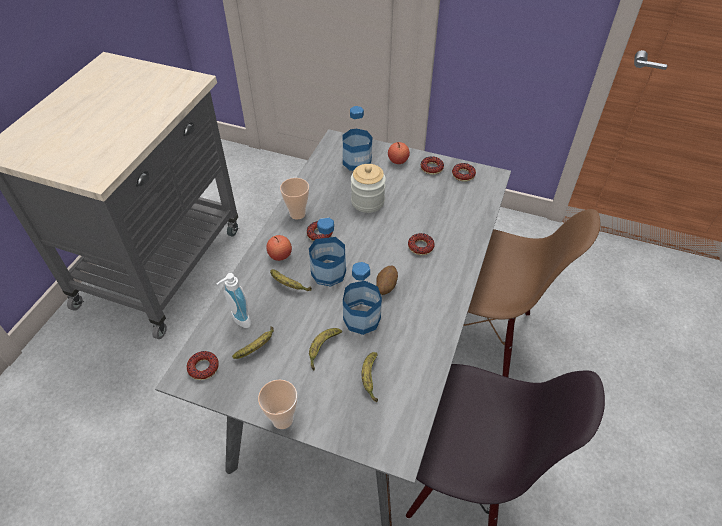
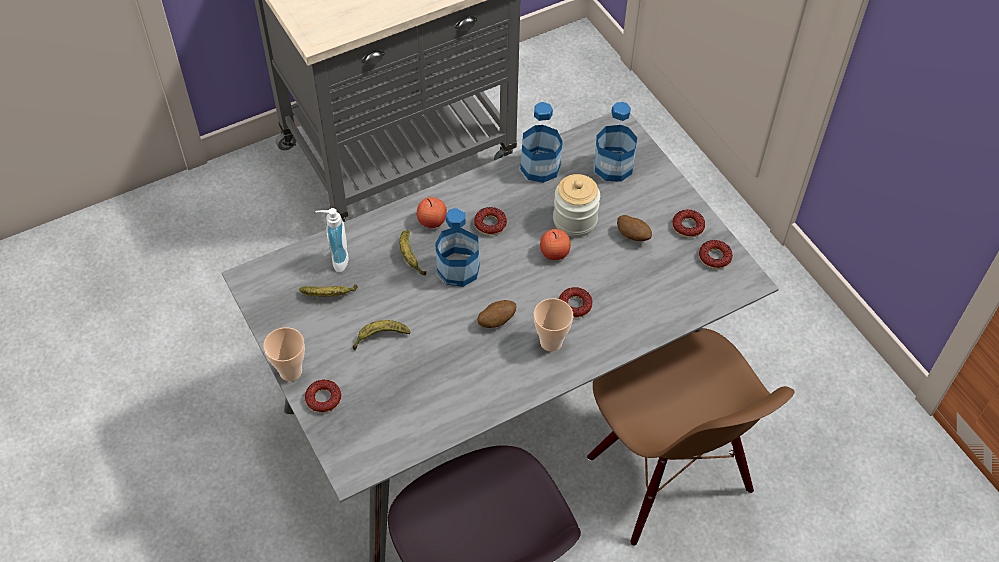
camera: 40 degrees right, 5 degrees up
(203, 368) = (271, 282): donut -> donut (323, 398)
(297, 214) = (491, 188): cup -> cup (551, 342)
(362, 318) = (442, 335): bottle -> bottle (540, 167)
(370, 378) = (392, 393): banana -> none
(398, 160) = (660, 193): apple -> apple (554, 253)
(409, 190) = (633, 236): none -> potato

